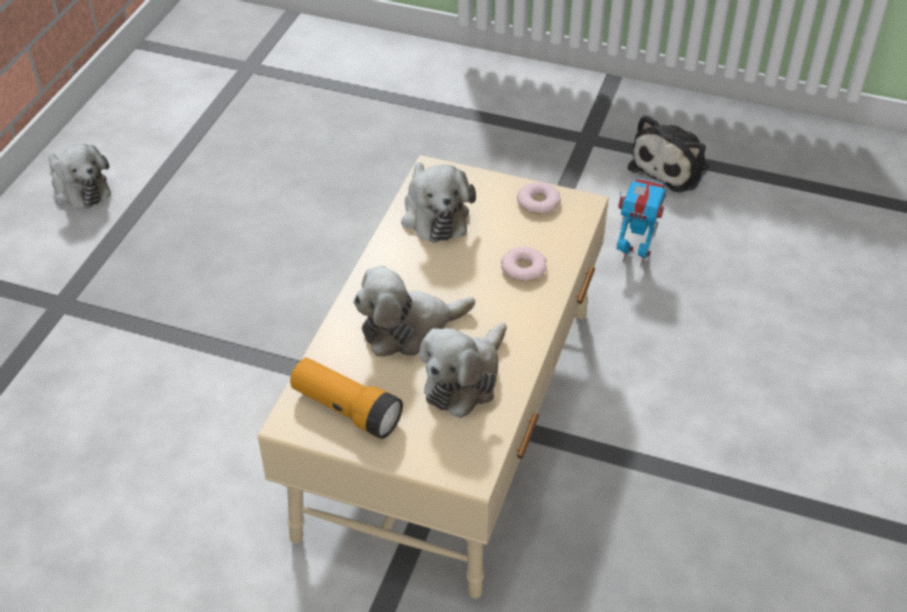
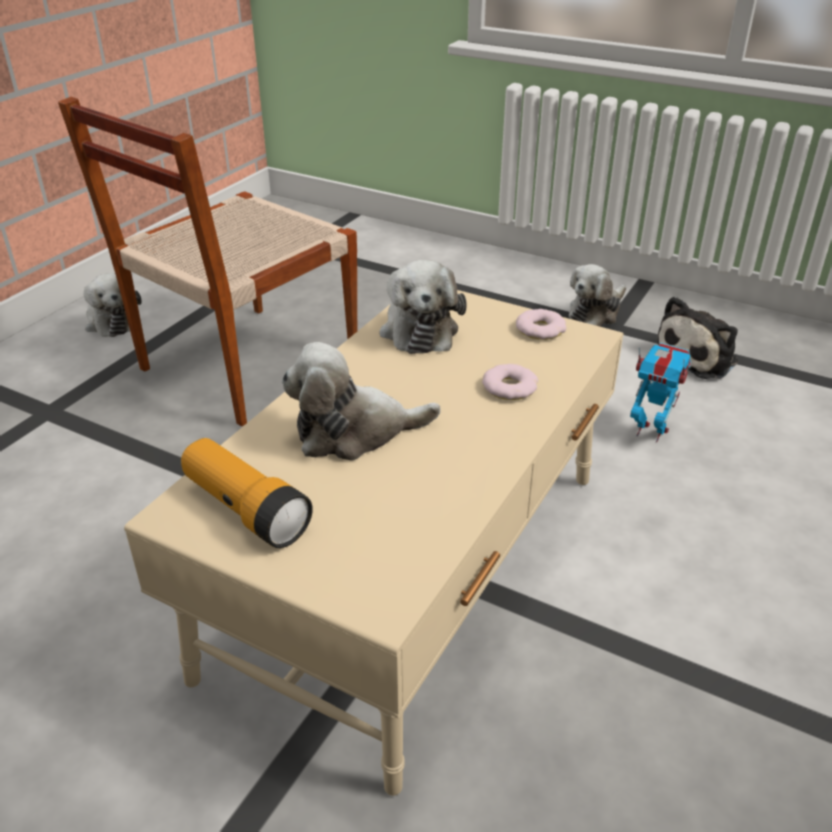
camera: 10 degrees right, 10 degrees down
(237, 227) = (245, 366): none -> chair
(464, 379) = (406, 493): plush toy -> plush toy (596, 312)

